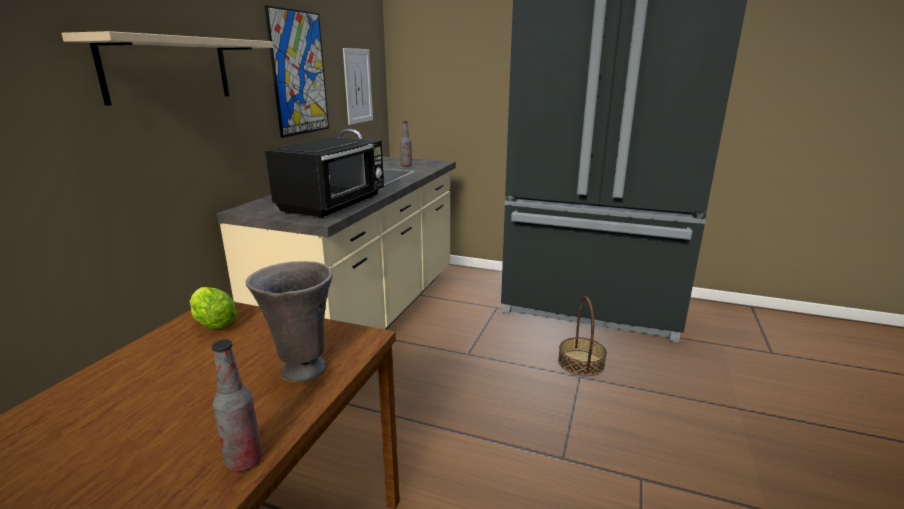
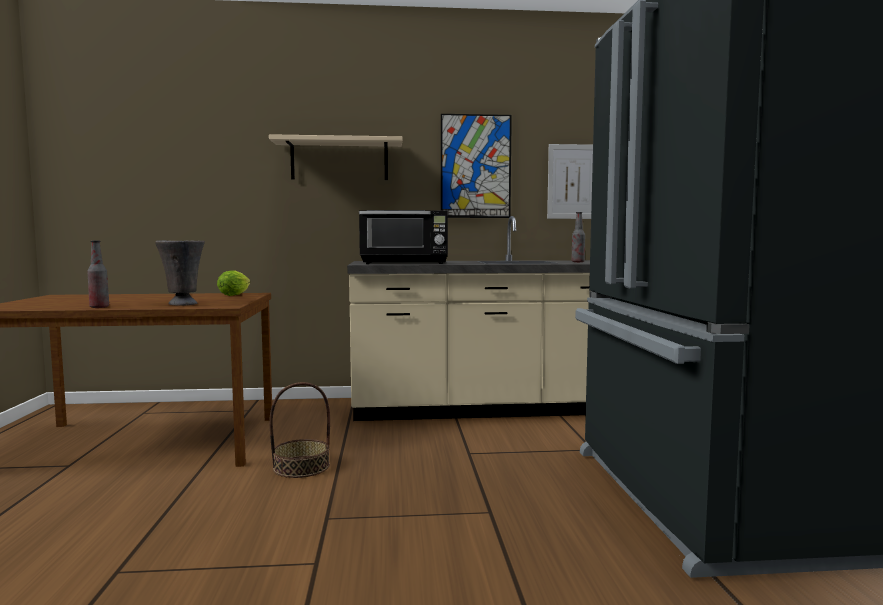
camera: 65 degrees right, 15 degrees down
(581, 363) = (524, 509): basket -> basket (301, 467)

